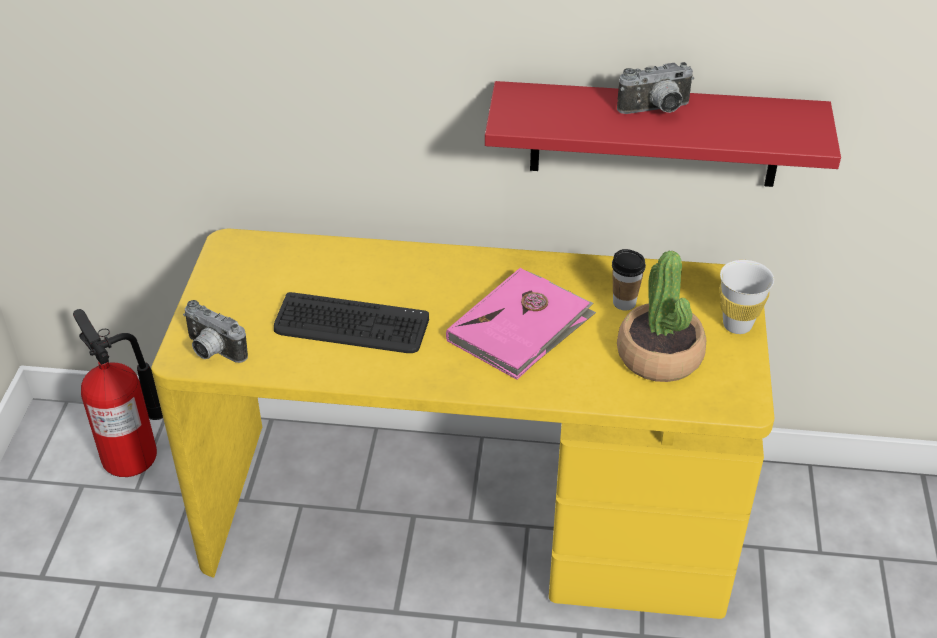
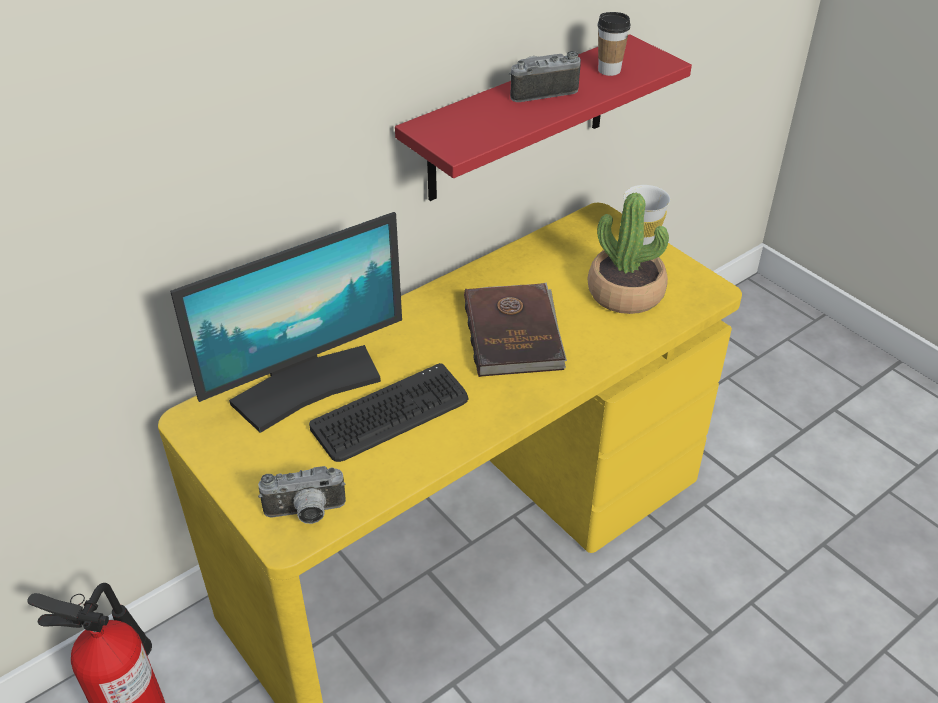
camera: 45 degrees left, 0 degrees up
(325, 269) = (307, 386): none -> monitor
(521, 327) = (514, 332): pink book -> brown book
(624, 302) = (555, 272): cup -> cup (609, 70)
(656, 111) = (541, 90): camera -> camera turned 135 degrees counterclockwise

